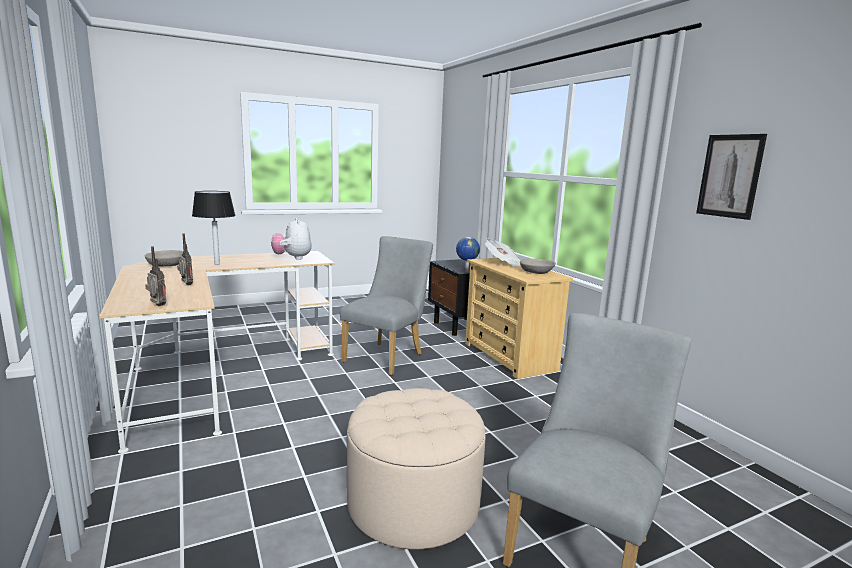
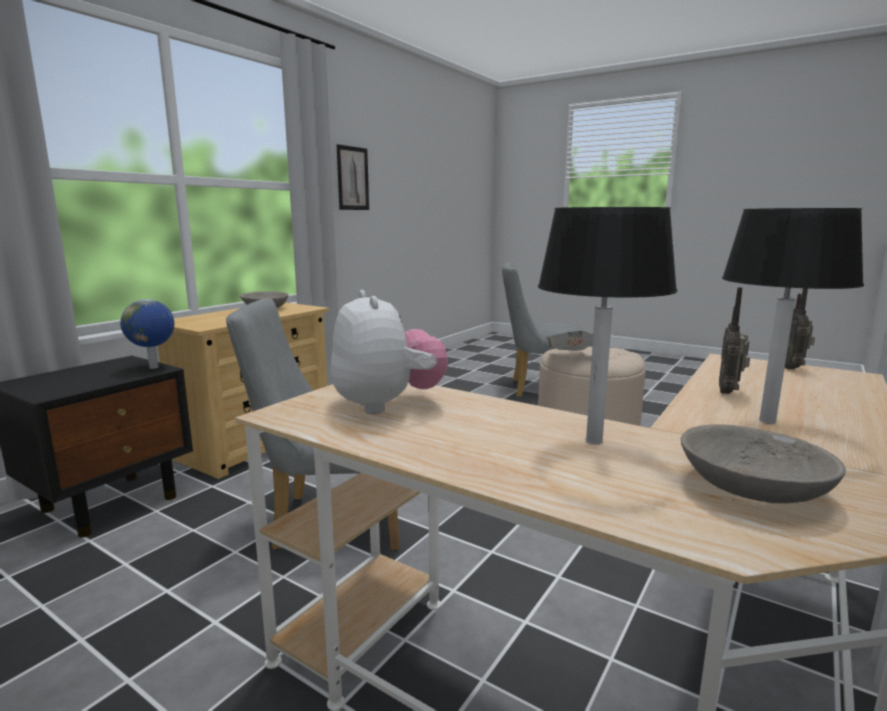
camera: 120 degrees left, 0 degrees up
(166, 278) = (767, 421): none -> black table lamp
(292, 258) = (387, 405): plush toy -> plush toy turned 60 degrees counterclockwise
(503, 263) = (220, 318): newspaper -> newspaper (572, 356)

